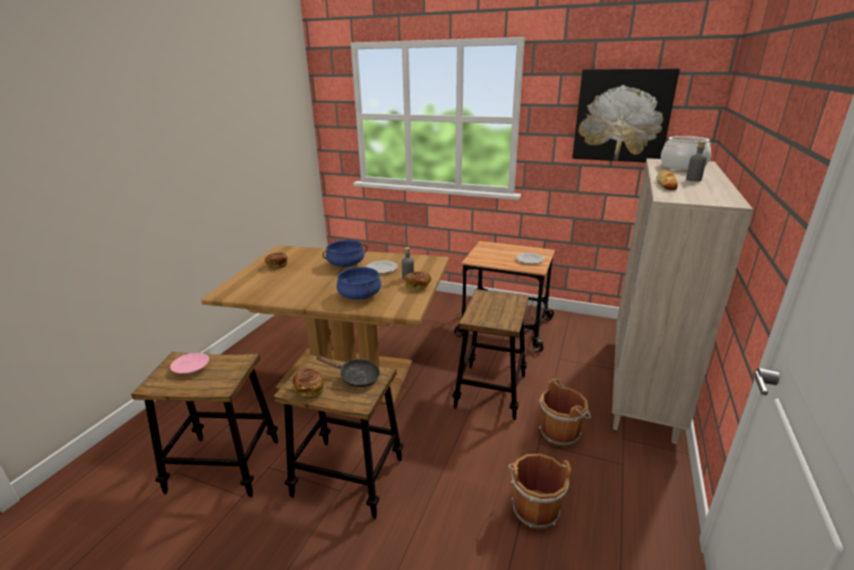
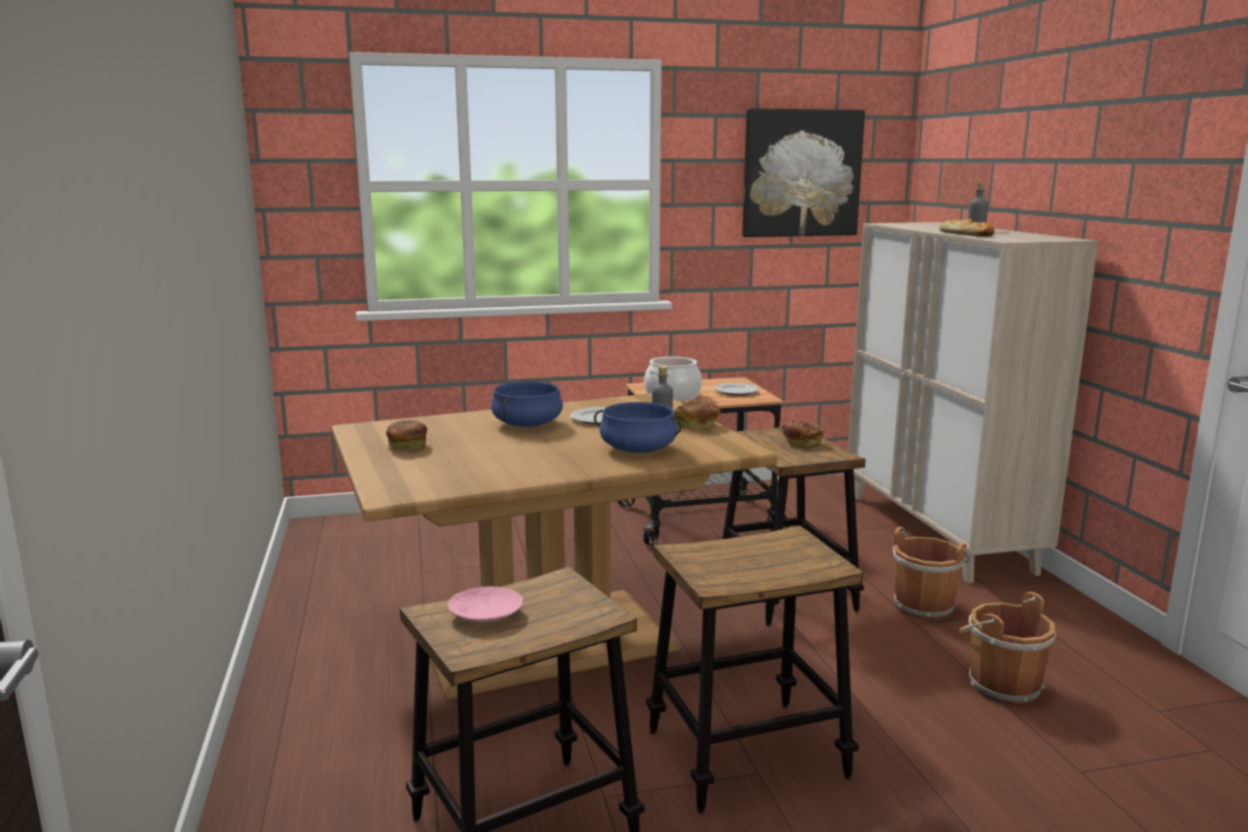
camera: 35 degrees left, 10 degrees down
(309, 389) = (735, 575): bread -> bread (801, 443)
(355, 377) = (770, 547): black frying pan -> none
(682, 166) = (926, 225): cooking pot -> cooking pot (672, 396)

